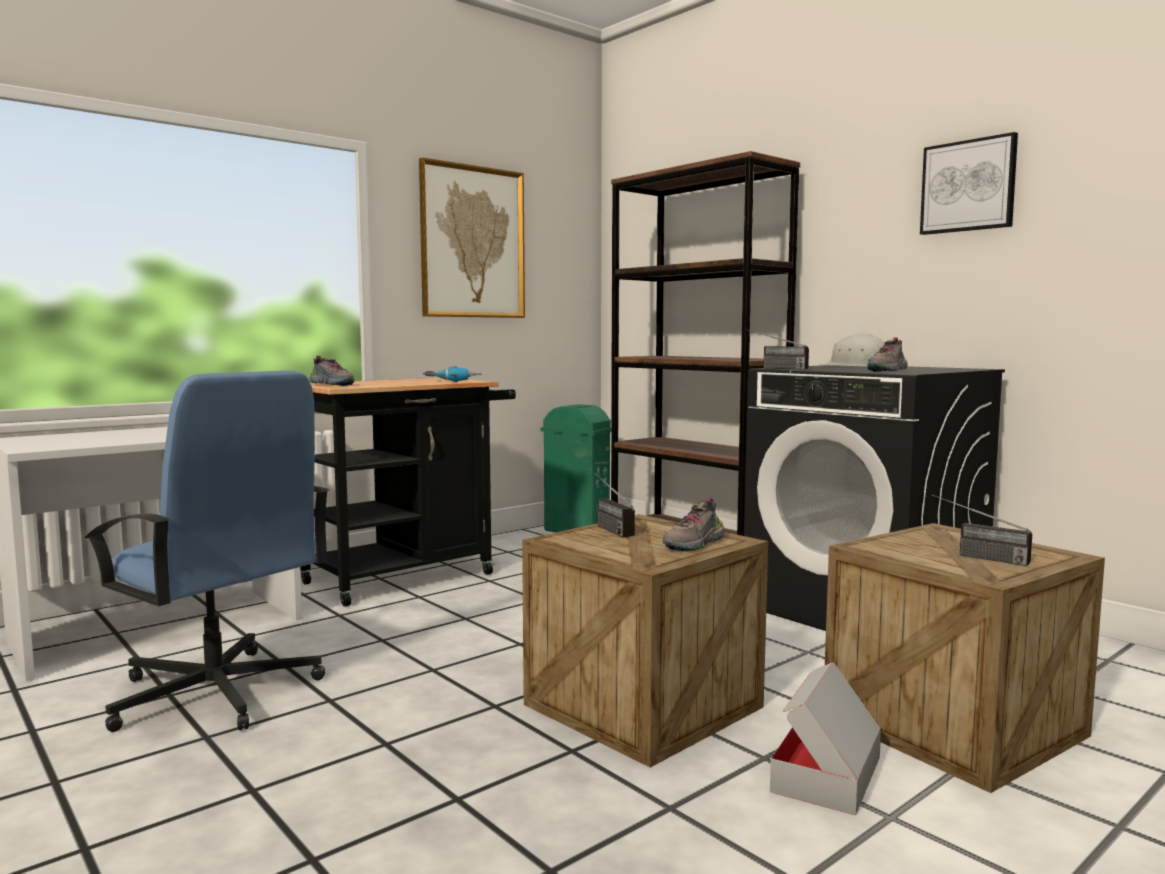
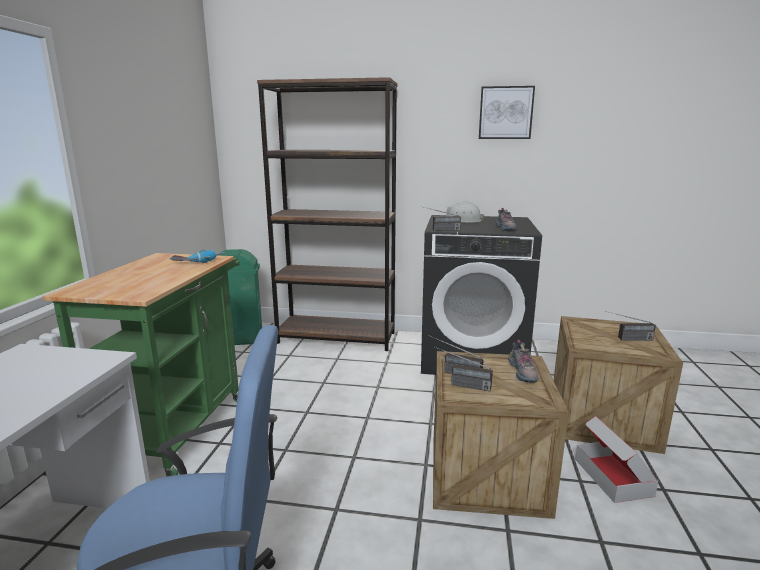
camera: 40 degrees left, 10 degrees up
(333, 384) = (113, 289): shoe -> none
(409, 576) = (179, 425): black cart -> green cart
(472, 242) = (143, 127): picture -> none
(587, 535) = (460, 384): none -> radio

